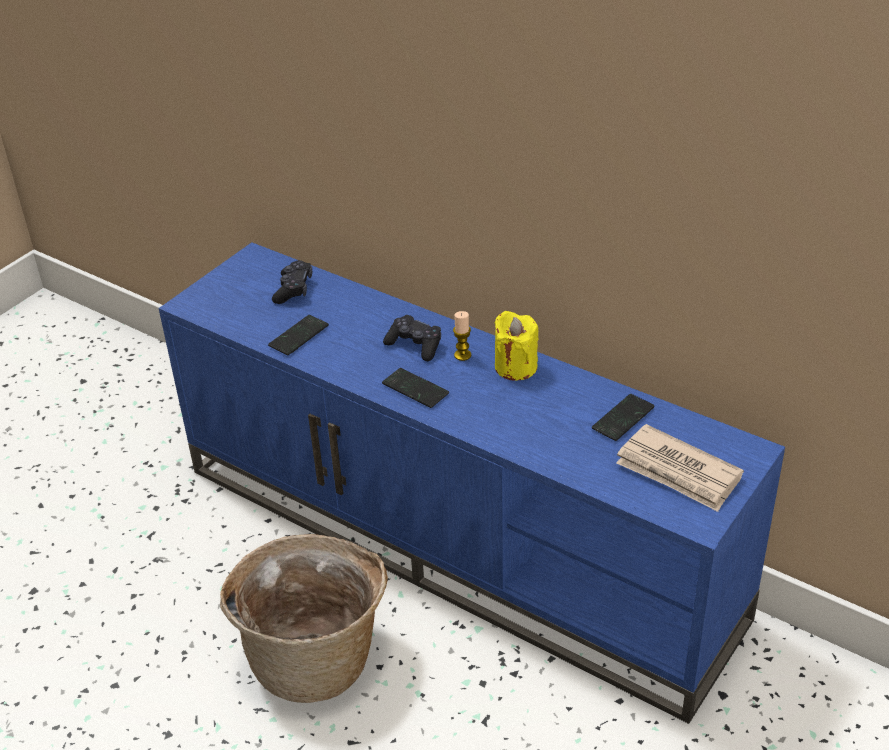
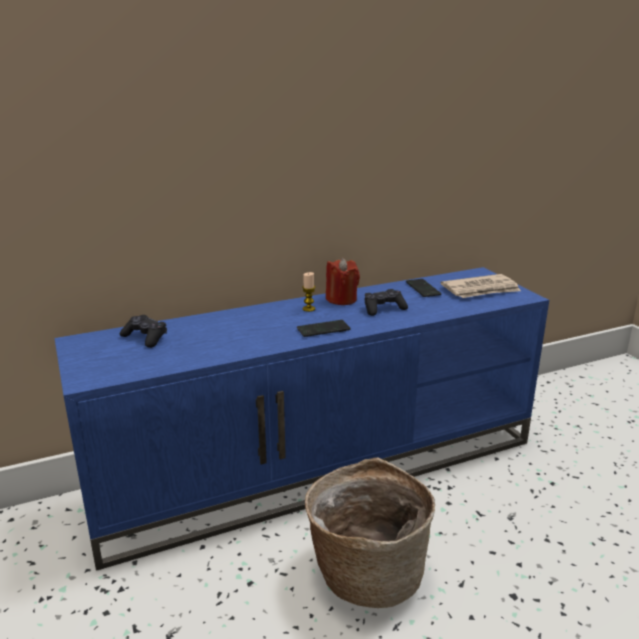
camera: 60 degrees left, 15 degrees down
(298, 336) = (205, 350): phone -> none
(415, 345) = (277, 318): black game controller -> black game controller (383, 309)
(516, 367) = (341, 299): yellow candle -> red candle

